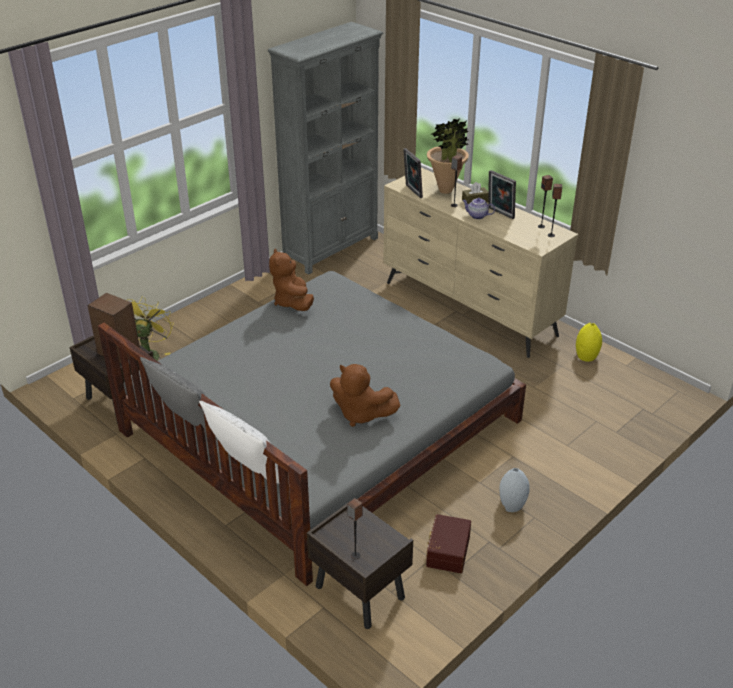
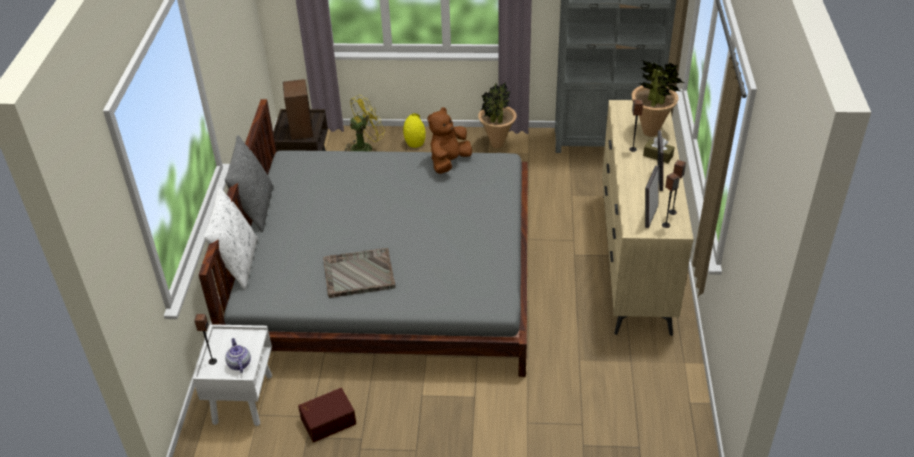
camera: 50 degrees right, 5 degrees up
(256, 292) = (497, 145): none -> potted plant
(358, 592) = (242, 398): brown nightstand -> white nightstand
(361, 414) = (358, 274): brown plush toy -> grey tray
(412, 191) = (620, 118): picture frame -> picture frame (649, 216)
(477, 216) = (634, 170): teapot -> teapot (239, 363)
(511, 505) = (416, 428): grey vase -> none
(586, 356) = (666, 369): yellow vase -> yellow vase (414, 143)

